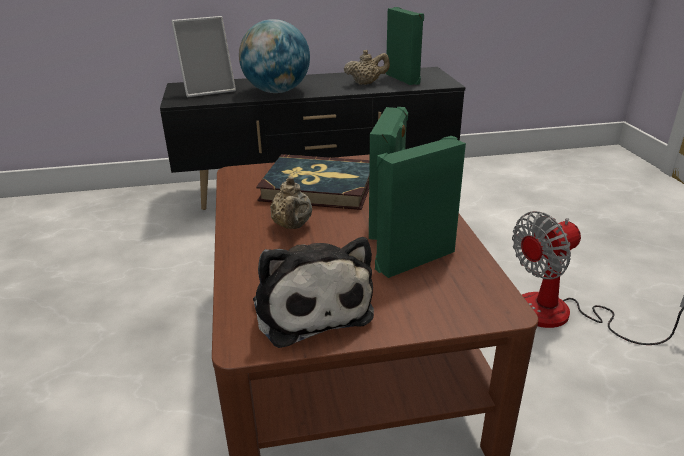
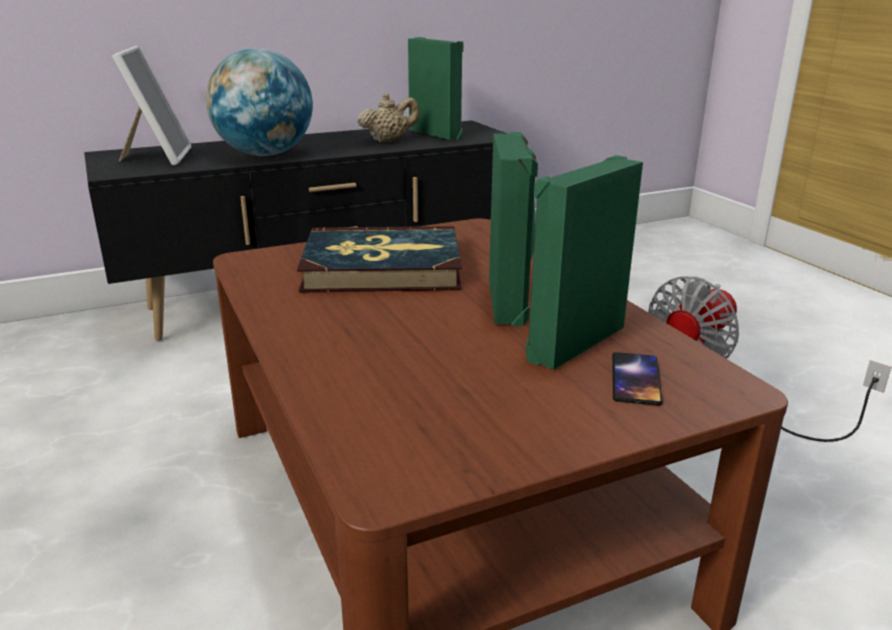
camera: 15 degrees left, 5 degrees down
(208, 90) = (157, 157): picture frame -> picture frame turned 60 degrees counterclockwise
(292, 226) = (371, 319): beige teapot -> none
(310, 306) = (460, 421): plush toy -> none
(439, 292) = (636, 379): none -> phone

